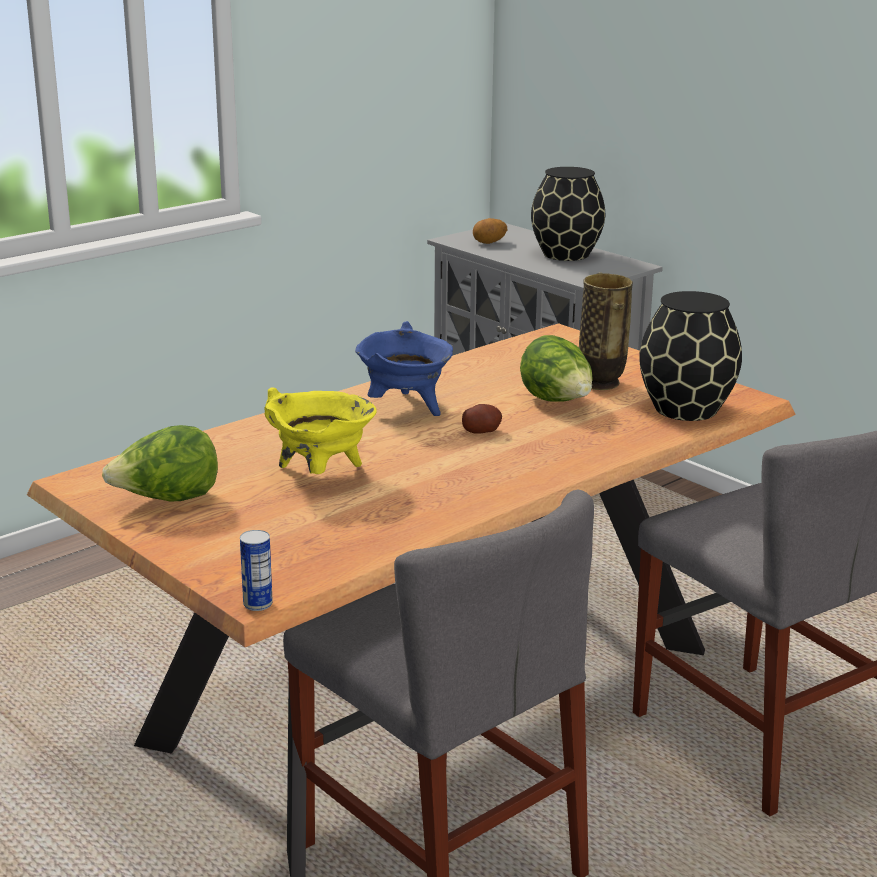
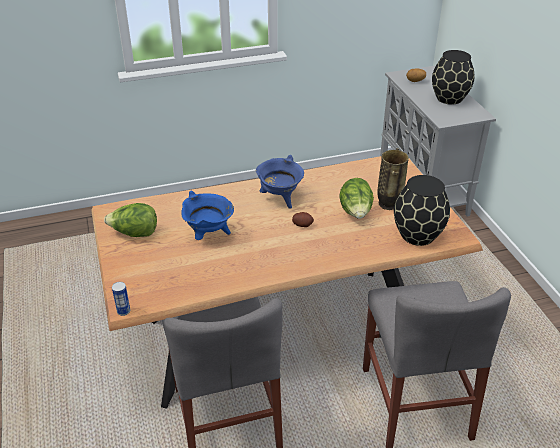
camera: 25 degrees right, 15 degrees up
(321, 475) = (209, 235): yellow cooking pot -> blue cooking pot

